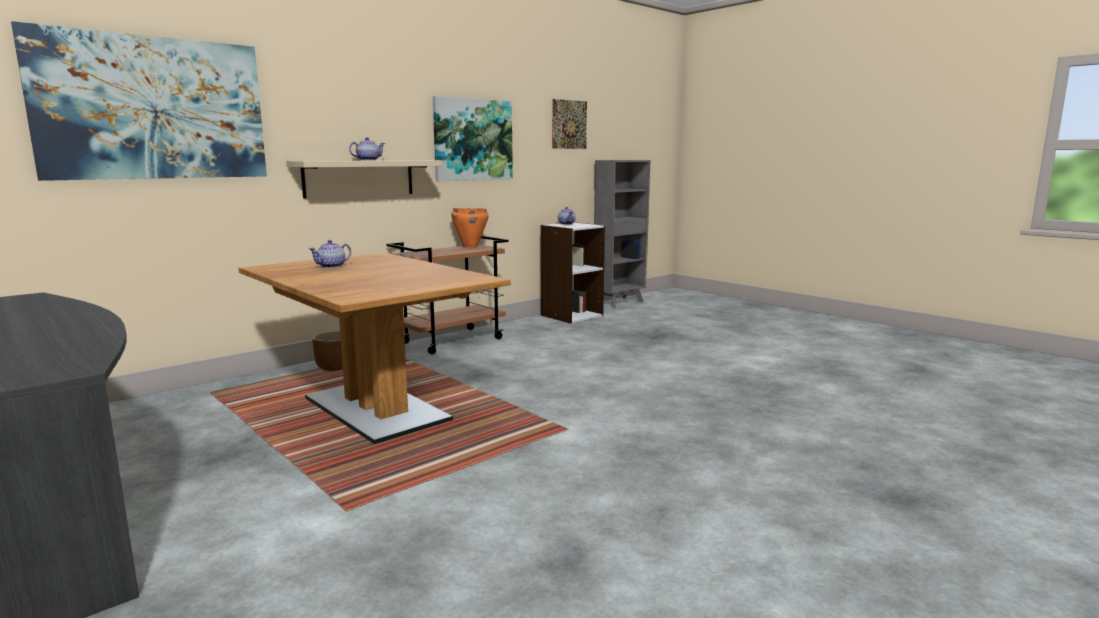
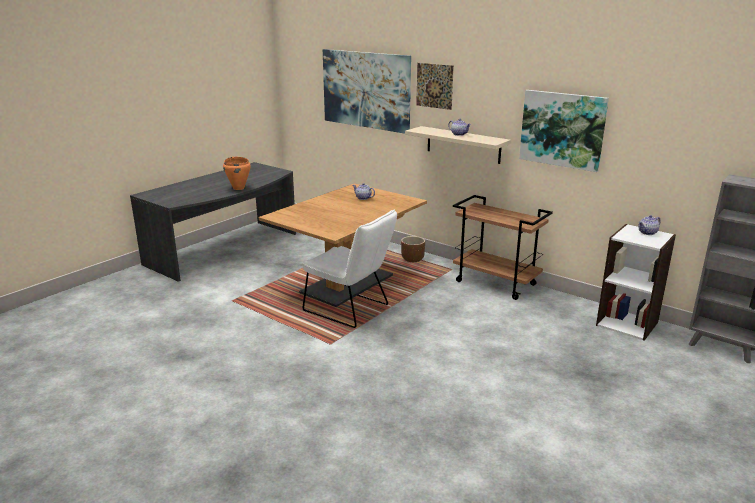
camera: 80 degrees right, 10 degrees up
(467, 412) = (350, 309): none -> white chair
(470, 247) = (527, 218): orange cooking pot -> orange cooking pot (239, 188)
(569, 124) = (695, 127): picture -> picture (434, 86)

